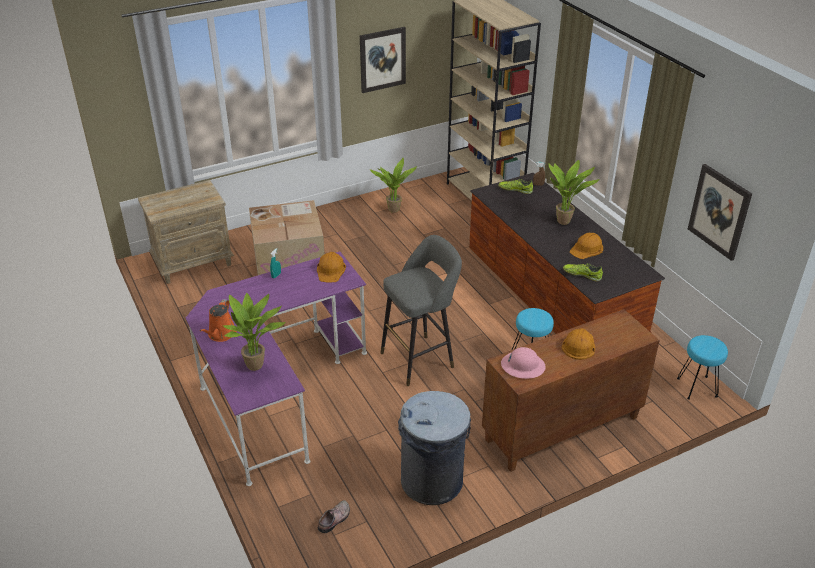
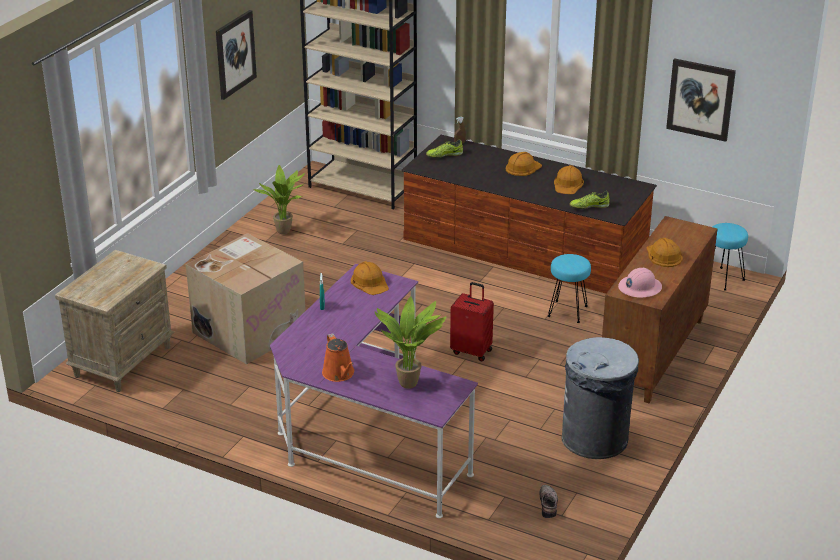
camera: 35 degrees left, 5 degrees down
(421, 358) = (472, 351): grey stool -> red suitcase
(565, 221) = (522, 167): potted plant -> orange hard hat

